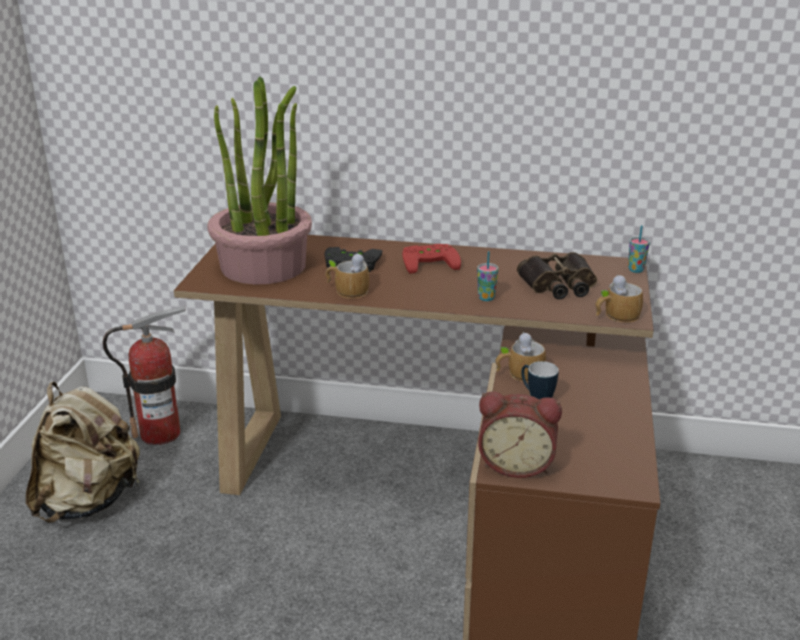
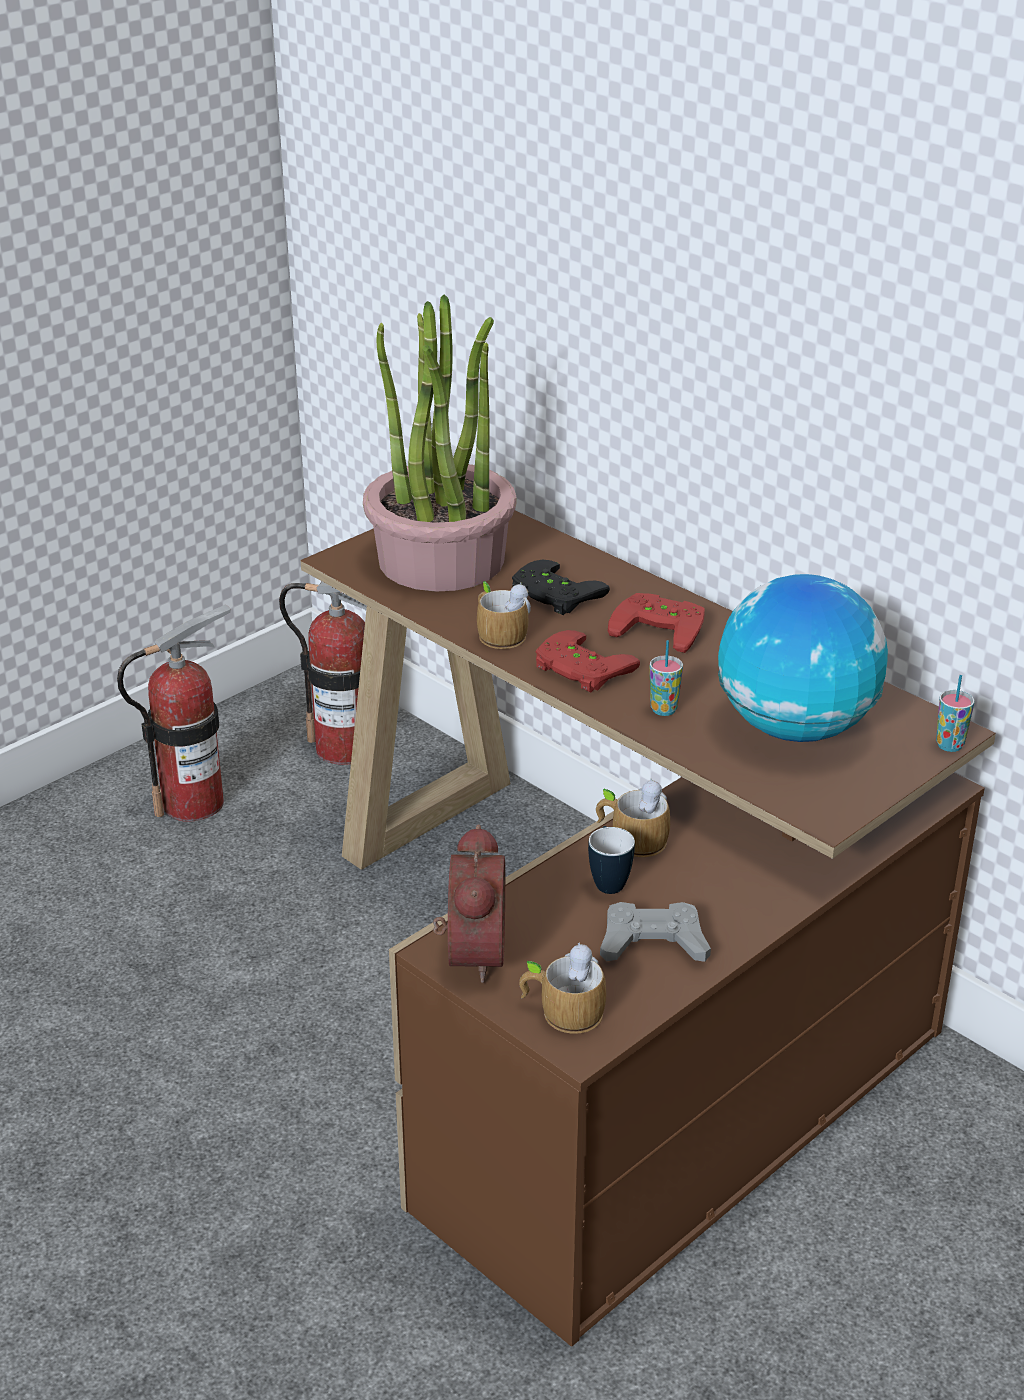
camera: 35 degrees right, 5 degrees up
(88, 501) = (193, 803): beige backpack -> fire extinguisher
(416, 294) = (579, 669): none -> red game controller
(516, 464) = (469, 953): alarm clock -> alarm clock turned 135 degrees counterclockwise
(559, 285) = (794, 727): binoculars -> globe
(598, 418) = (653, 942): none -> grey game controller
(616, 316) = (809, 805): mug -> mug (562, 1010)

